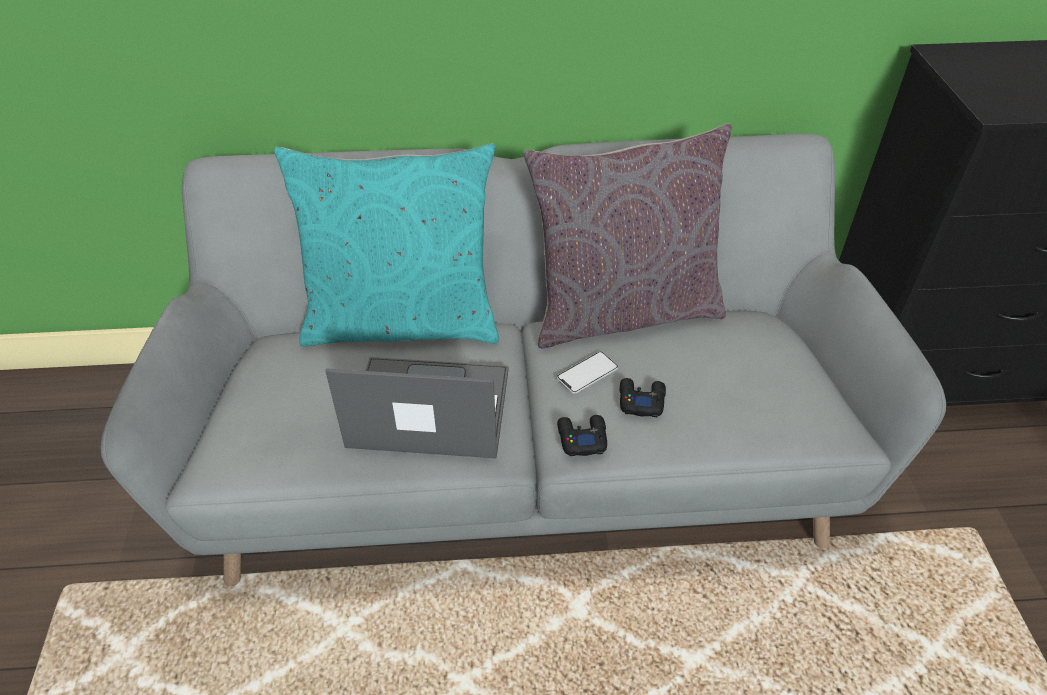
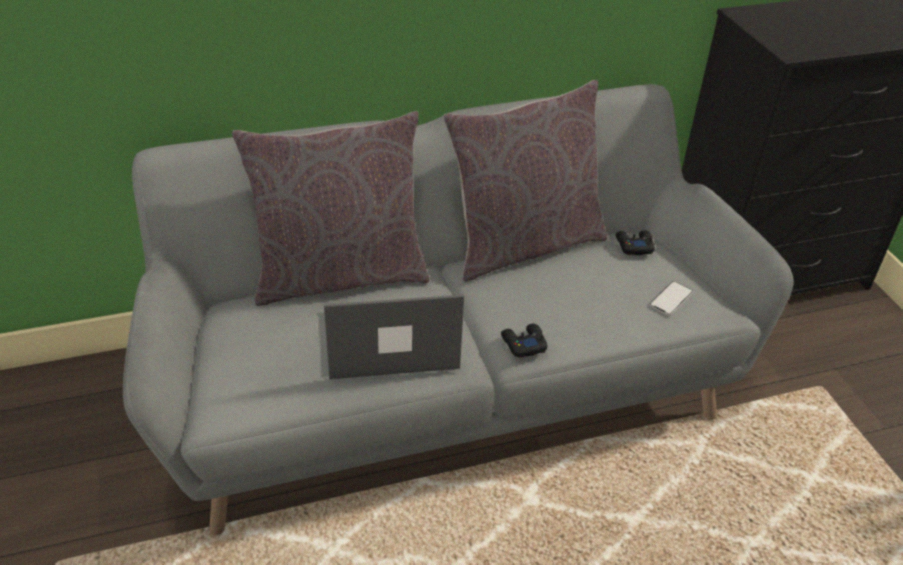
camera: 15 degrees left, 5 degrees down
(402, 321) = (339, 275): turquoise pillow -> grey pillow
(587, 373) = (511, 295): phone -> phone (671, 299)
(640, 400) = (561, 309): black game controller -> black game controller (634, 246)

